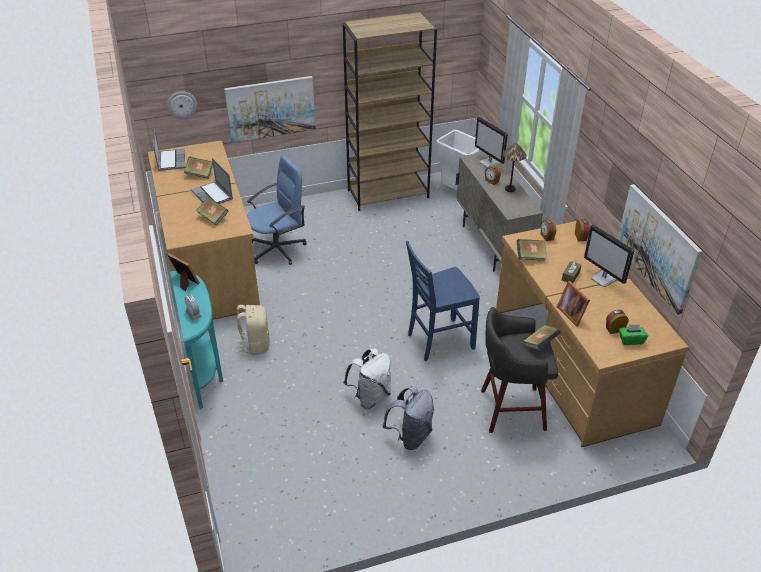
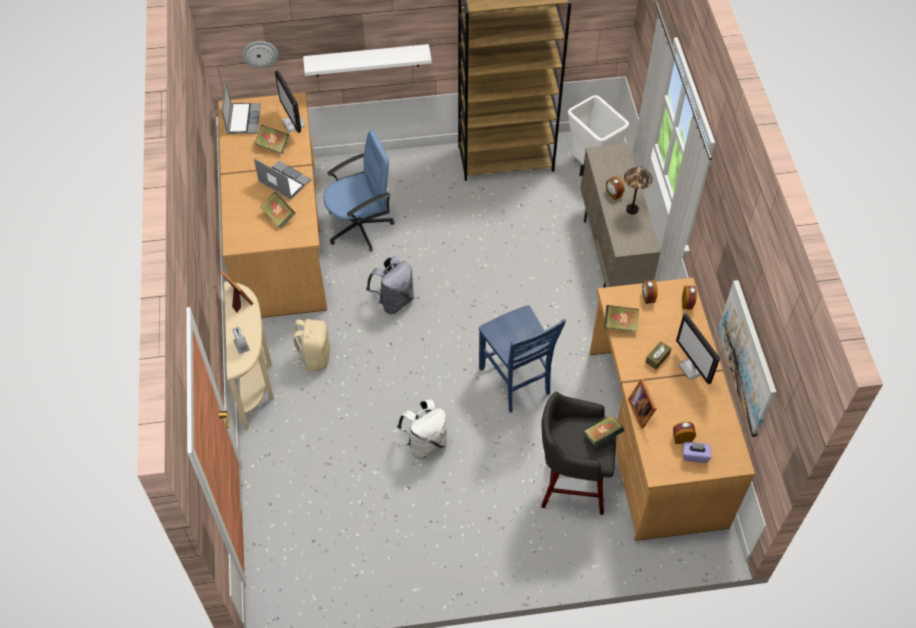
camera: 10 degrees right, 15 degrees up
(205, 370) = (257, 382): turquoise console table -> beige console table
(213, 195) = (283, 181): laptop -> laptop turned 150 degrees clockwise
(271, 108) = (367, 60): picture -> white shelf
(411, 436) = (457, 498): grey backpack -> grey backpack (394, 301)
(439, 340) = (516, 382): blue chair -> blue chair turned 105 degrees counterclockwise
(489, 163) = (619, 164): monitor -> monitor (294, 124)
(631, 340) = (695, 455): green tissue box -> purple tissue box

